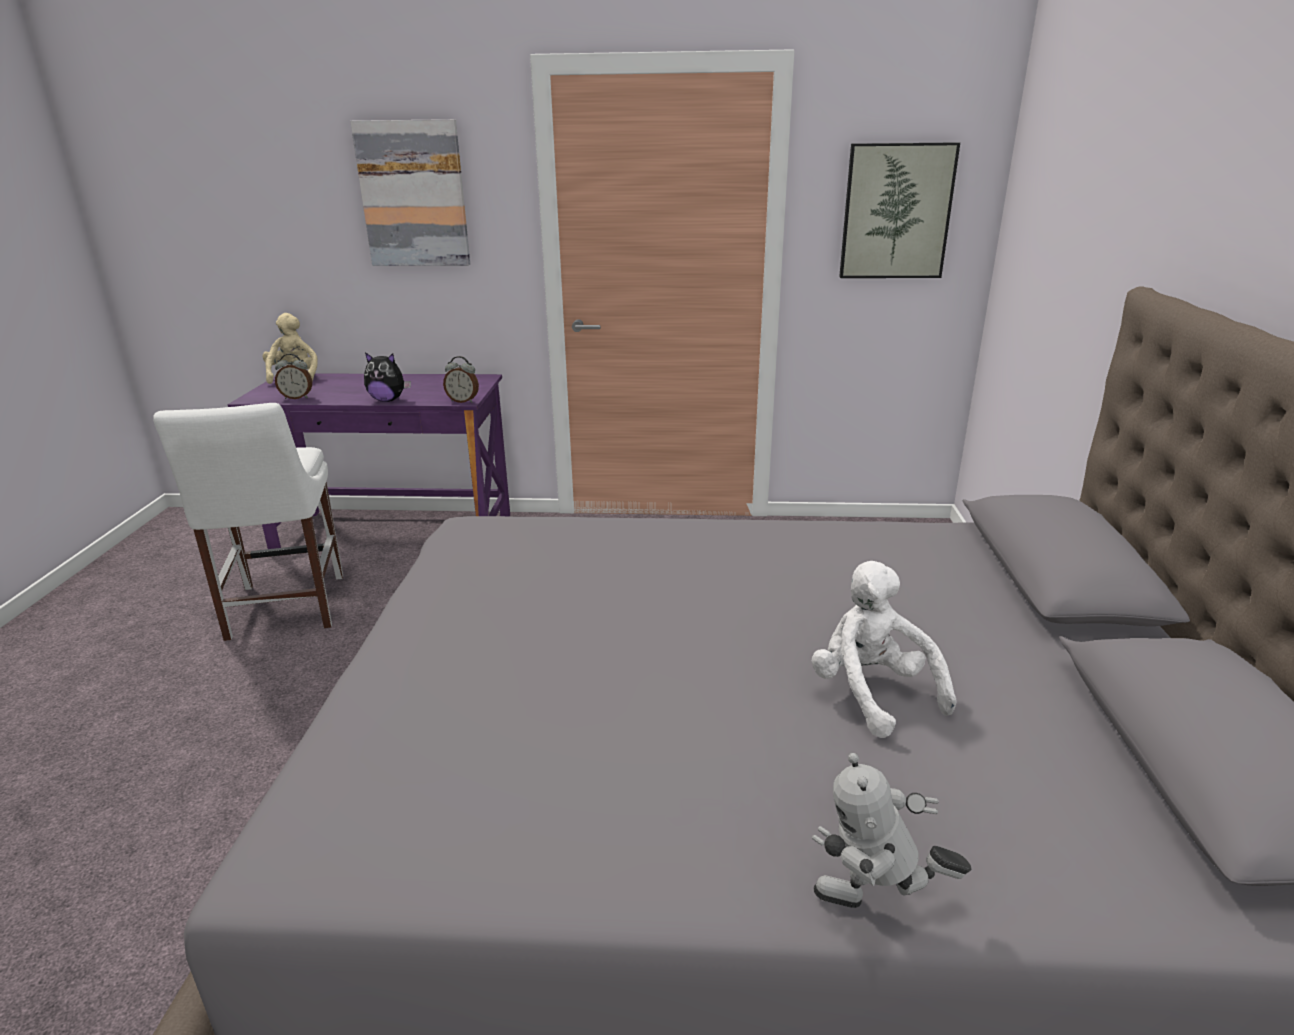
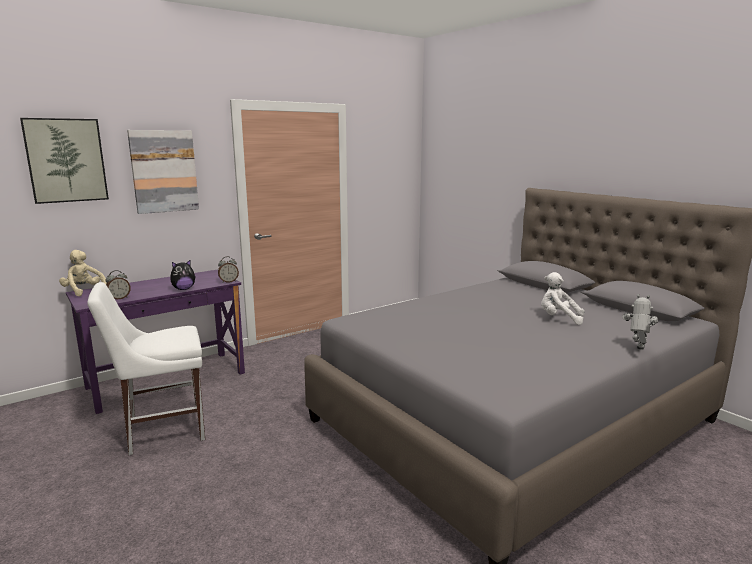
camera: 40 degrees left, 10 degrees down
(284, 610) = (161, 431): white chair -> white chair turned 120 degrees clockwise
(876, 910) = (637, 350): toy robot -> toy robot turned 150 degrees clockwise
(896, 212) = (387, 172): picture -> picture (66, 160)

